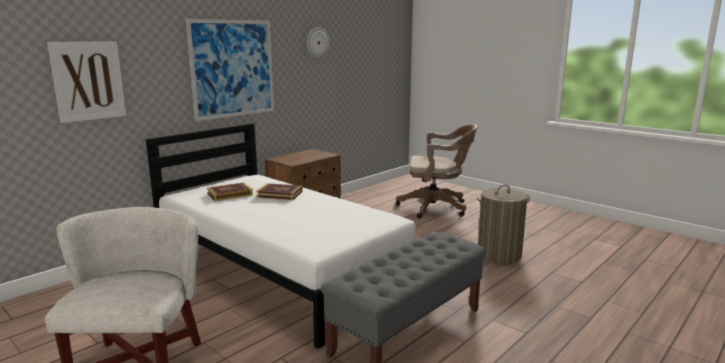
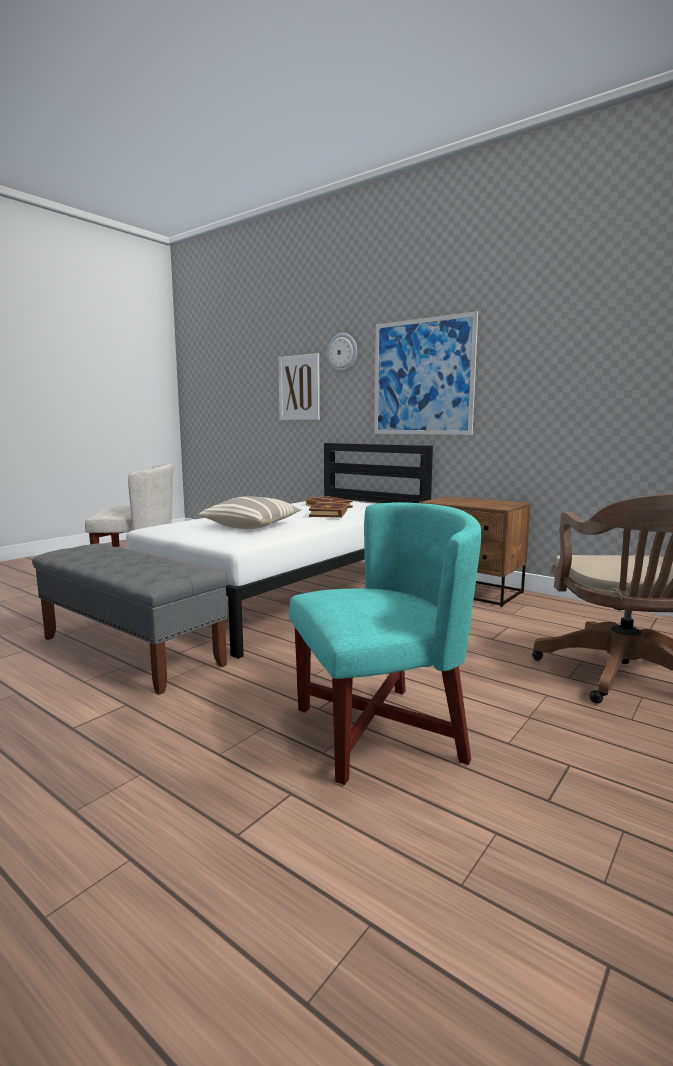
camera: 85 degrees right, 5 degrees down
(317, 43) = (567, 334): wall clock -> wall clock (342, 352)
(318, 217) = (252, 526): none -> pillow
(499, 254) = (379, 732): laundry basket -> turquoise armchair

